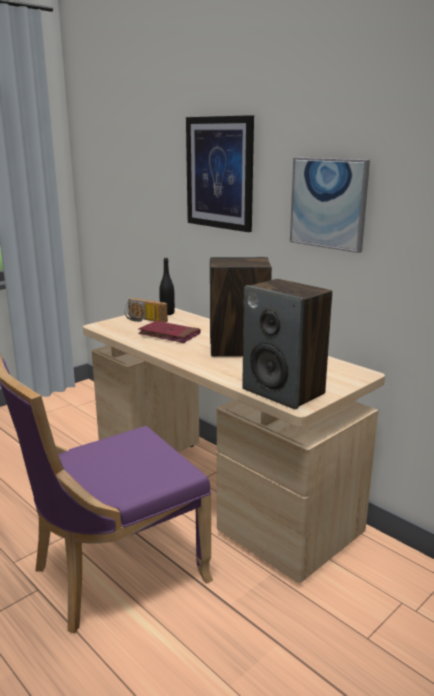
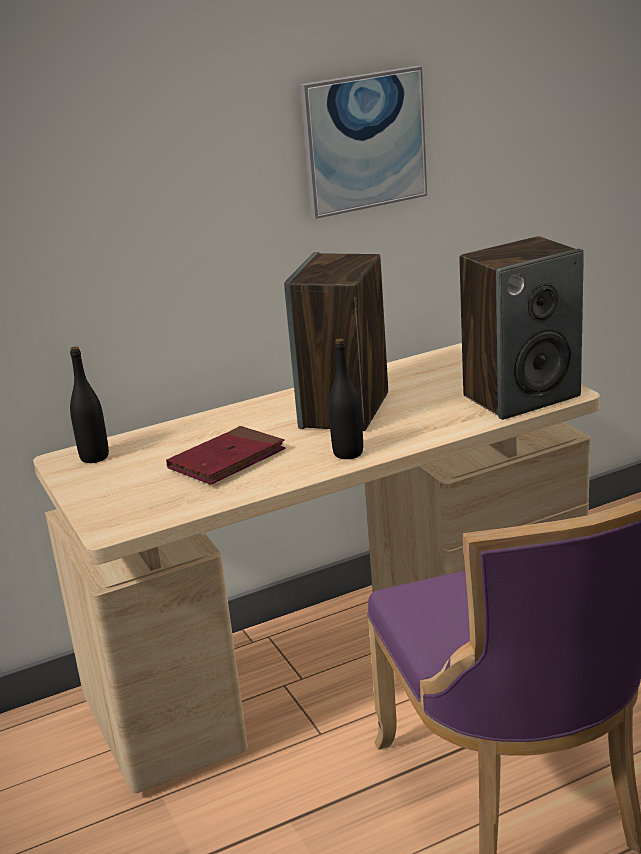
camera: 70 degrees left, 5 degrees up
(144, 320) = (117, 481): radio -> none
(183, 356) = (348, 453): none -> black bottle
(219, 173) = (133, 146): picture -> none

